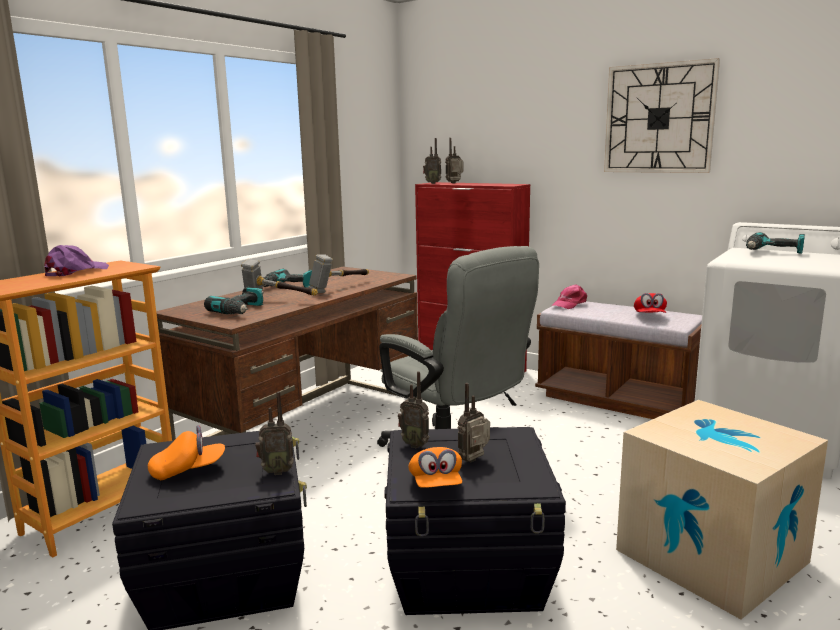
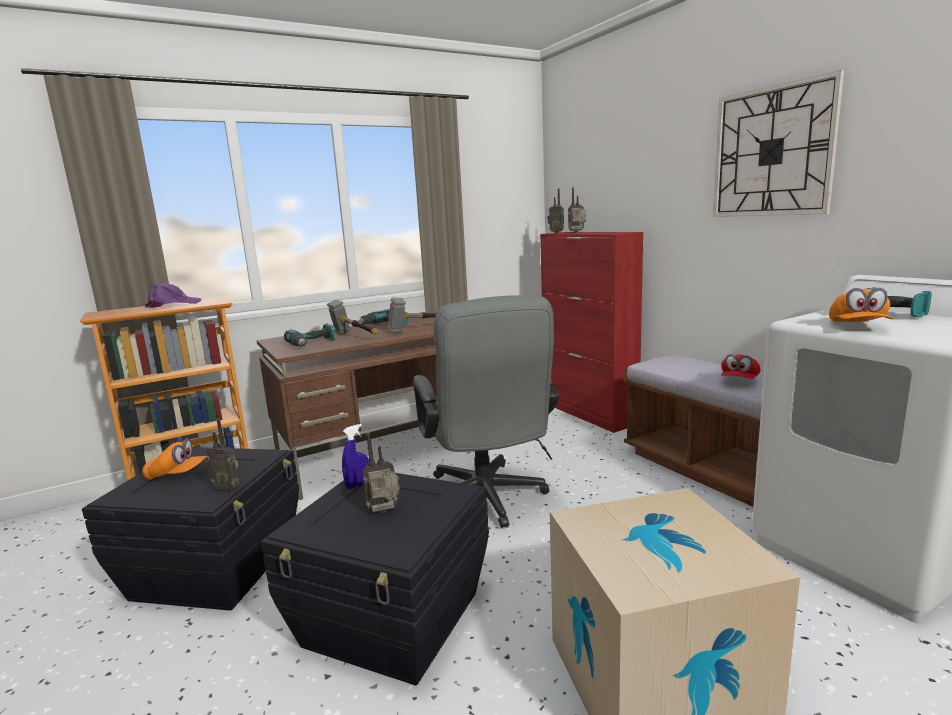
camera: 25 degrees right, 0 degrees up
(415, 445) = (358, 485): radio -> blue spray bottle
(436, 485) = (320, 530): orange cap -> orange cap (858, 327)
(569, 304) = (665, 360): pink cap -> none

